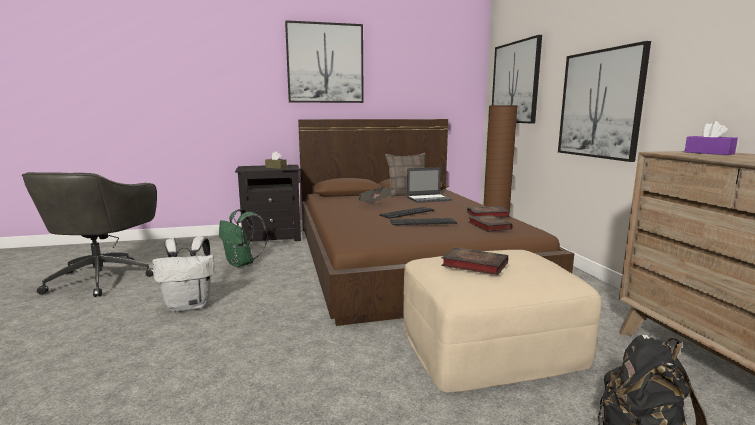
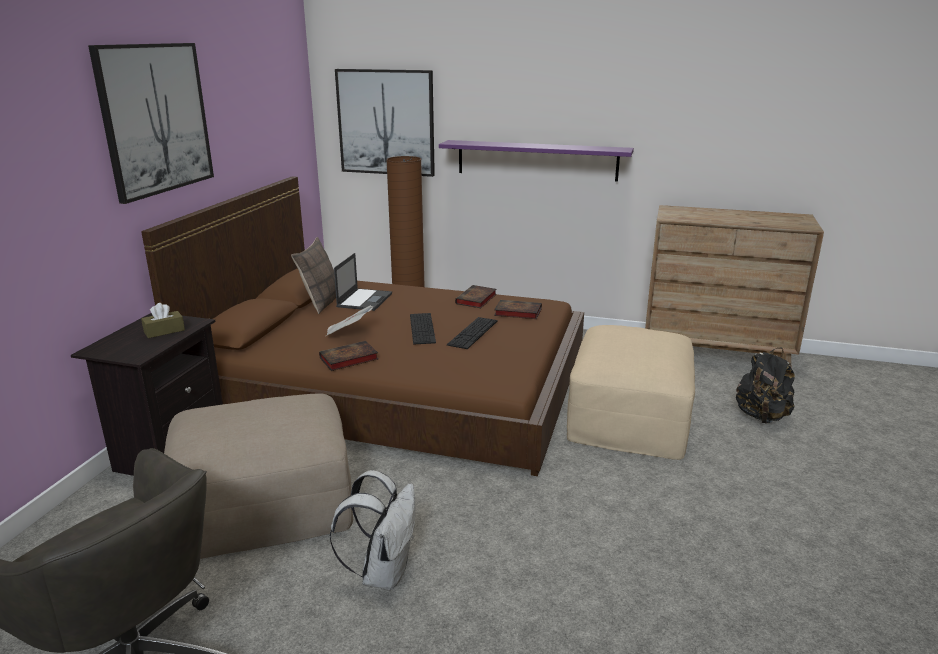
camera: 60 degrees left, 10 degrees up
(242, 263) = (264, 503): green backpack -> beige ottoman
(472, 264) = (640, 354): book -> book (347, 359)
(600, 104) = (536, 160): picture -> purple shelf
(709, 153) = (683, 212): purple tissue box -> none

